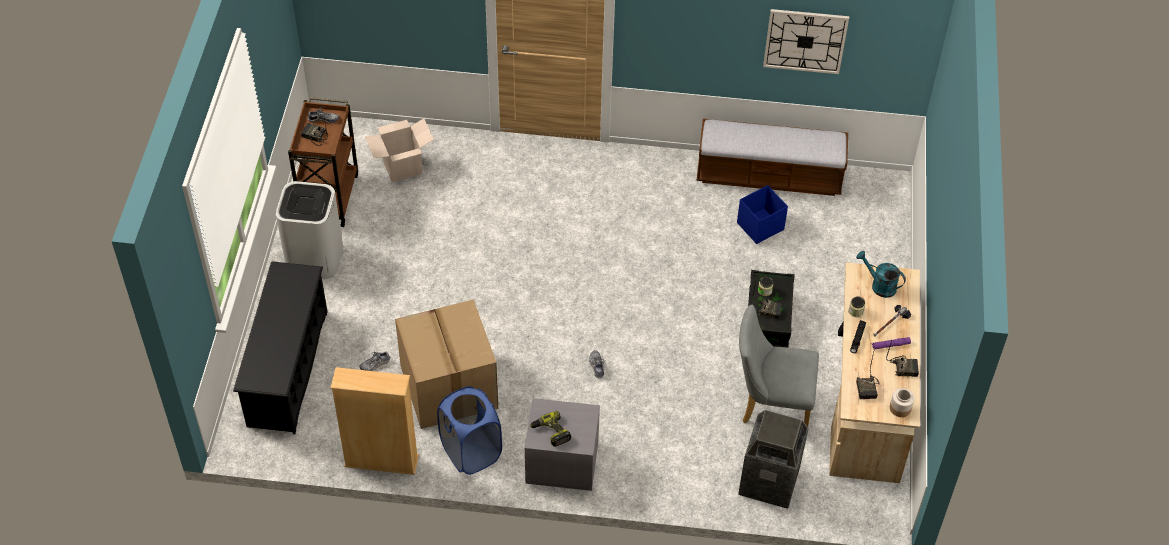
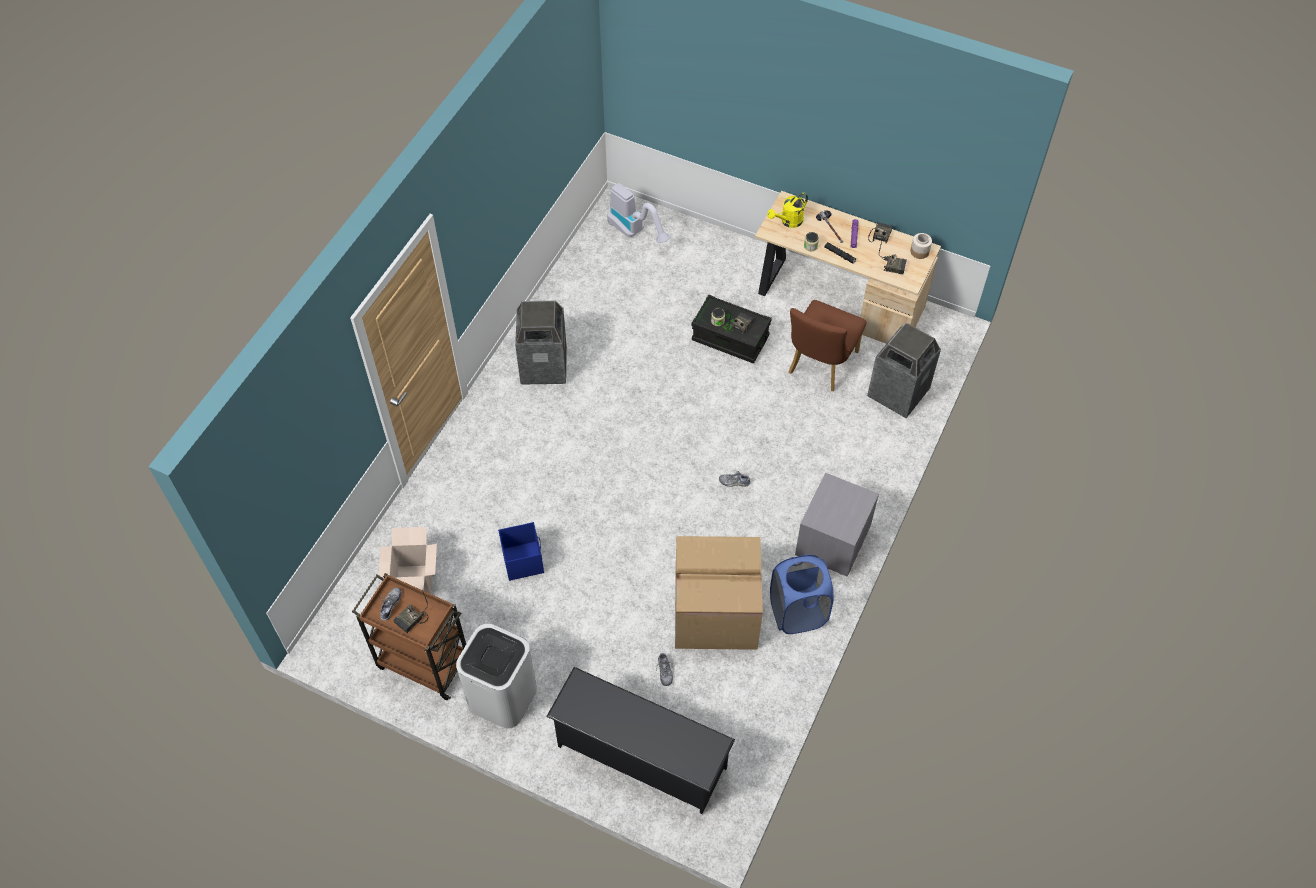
camera: 70 degrees left, 5 degrees up
(381, 461) = (784, 694): beige bookcase -> none
(551, 432) = (844, 519): power drill -> none
(663, 186) = (543, 366): none -> trash can
(761, 226) = (623, 309): blue storage box -> blue storage box (523, 560)
(769, 176) = (568, 284): bench -> none
(770, 404) = (819, 366): grey chair -> brown chair
(805, 41) = (543, 151): wall clock -> none
(863, 209) = (635, 232): none -> vacuum cleaner
(879, 285) = (788, 221): turquoise watering can -> yellow watering can

